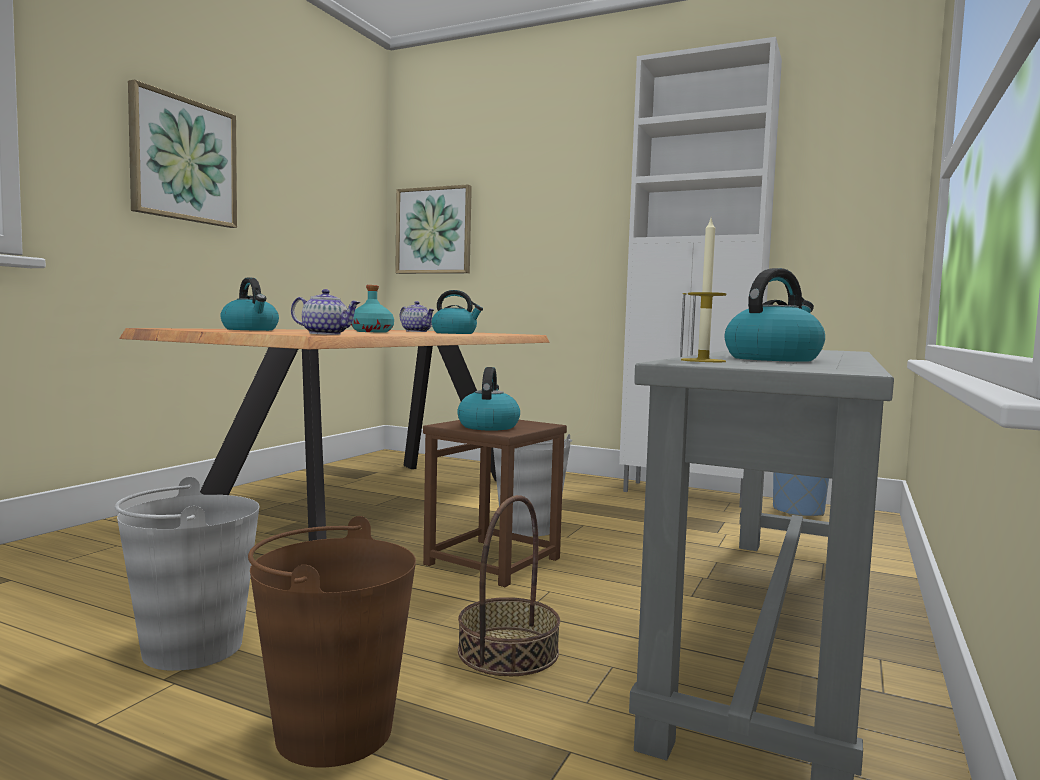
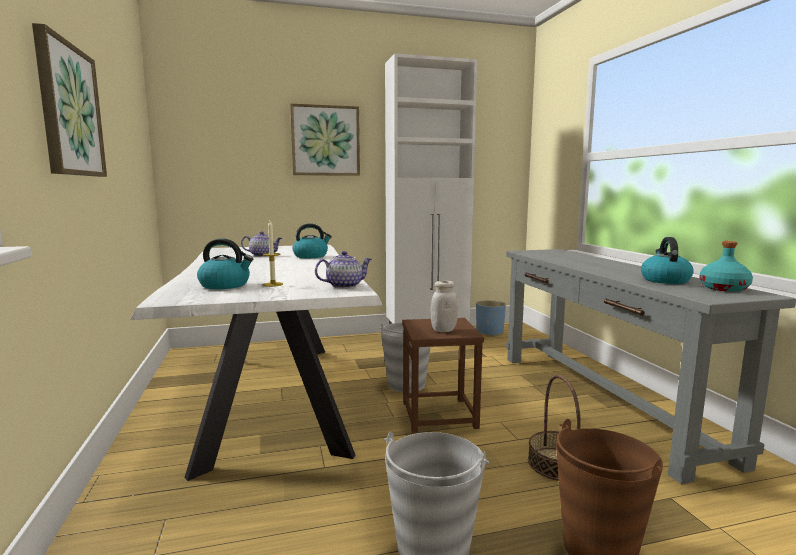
camera: 40 degrees left, 5 degrees up
(372, 332) = (278, 266): turquoise bottle -> turquoise bottle (724, 288)
(375, 501) = (275, 397): brown dining table -> white dining table
(434, 231) = (206, 161): picture -> picture (325, 141)
(488, 426) = (443, 330): kettle -> white jar
(703, 361) = (690, 292): candle -> candle (273, 284)

